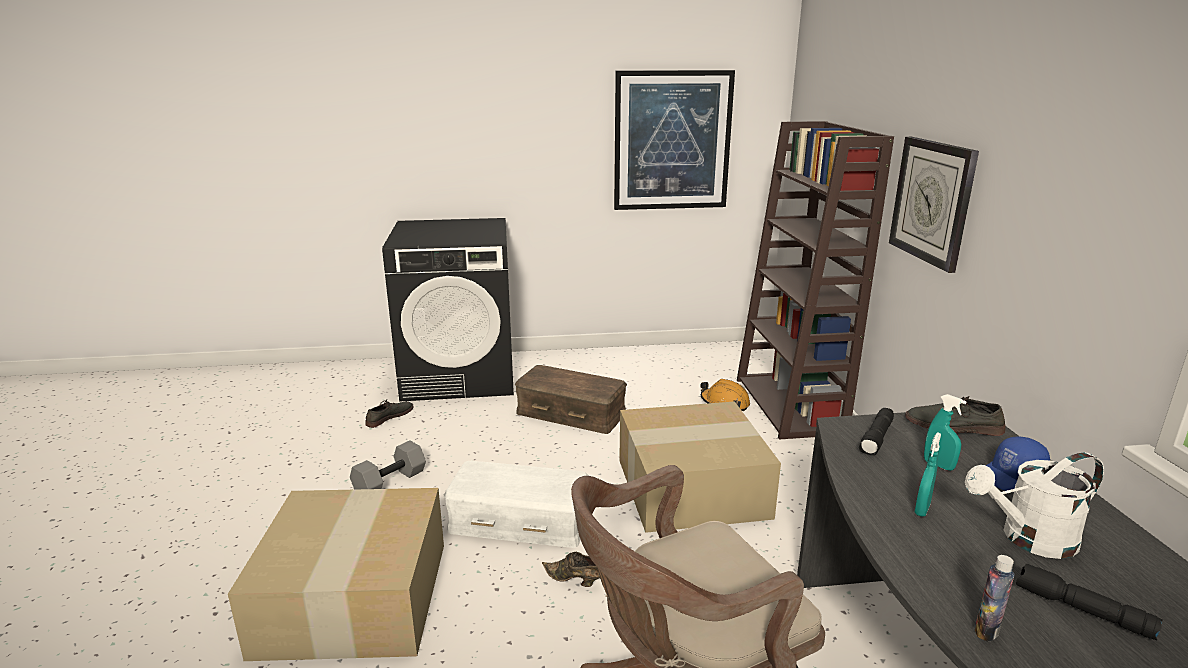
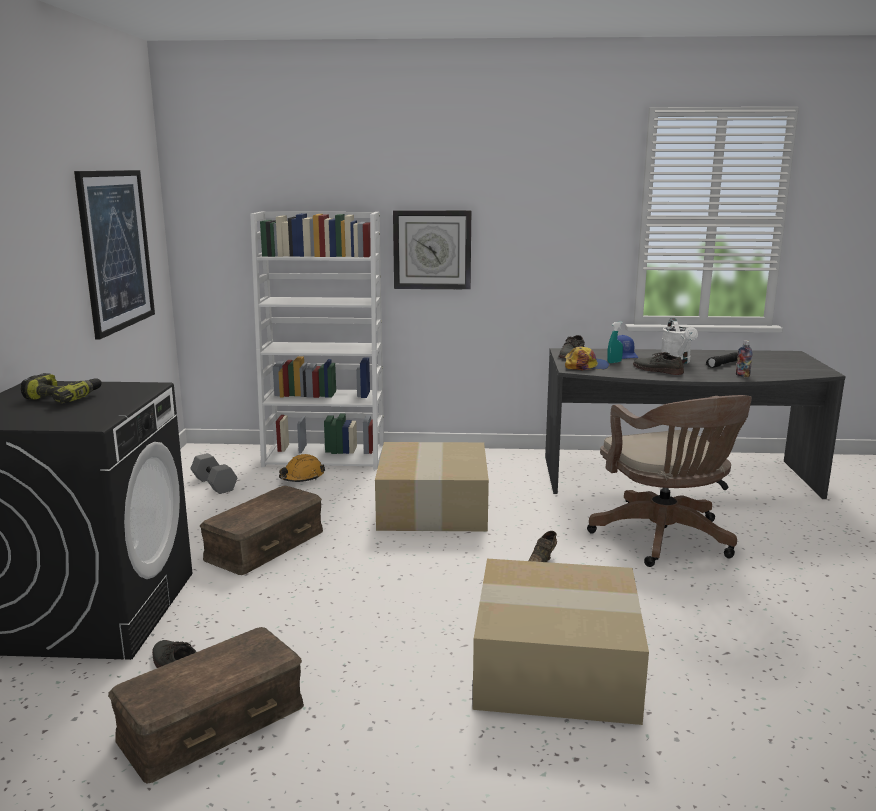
camera: 80 degrees left, 5 degrees down
(324, 441) = (211, 720): none -> brown storage box
(390, 481) = (352, 656): grey dumbbell -> grey dumbbell (213, 484)
(461, 229) = (64, 397): none -> power drill
(520, 519) = (454, 581): white storage box -> none
(790, 406) = (326, 457): brown bookcase -> white bookcase
(877, 438) = (586, 366): black flashlight -> cap
(922, 509) = (657, 370): turquoise spray bottle -> grey shoe

